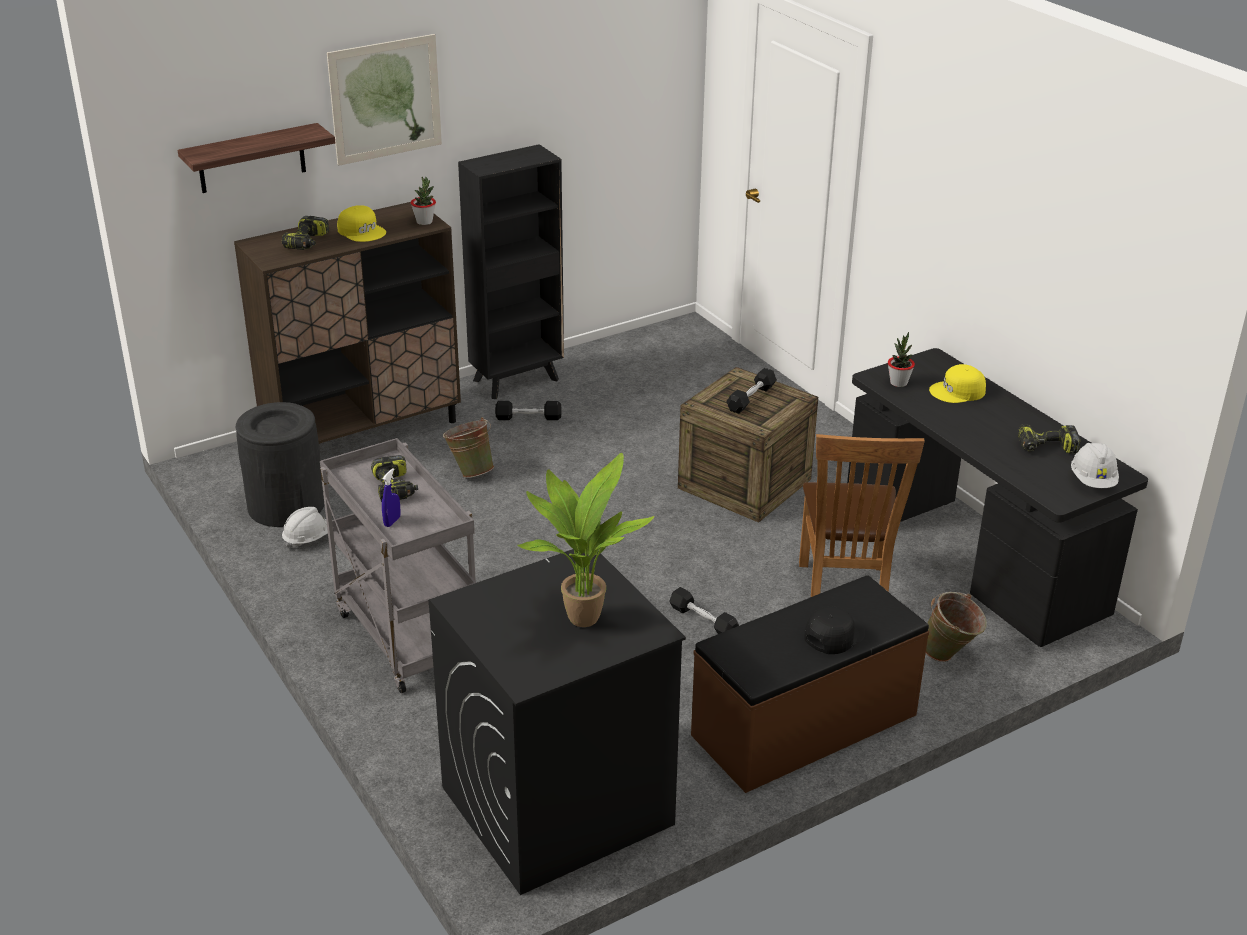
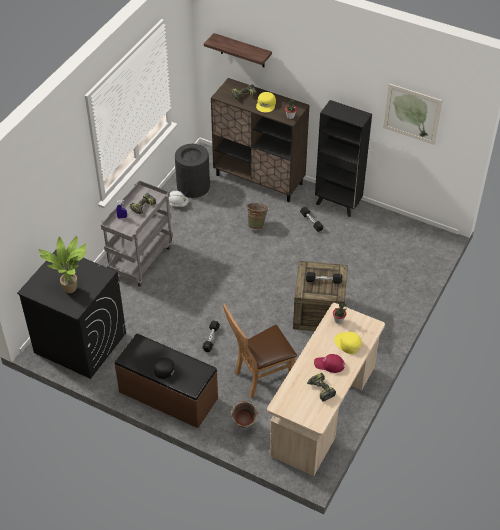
camera: 60 degrees right, 15 degrees up
(385, 99) = (303, 57): picture -> picture (412, 114)
(972, 557) = (324, 412): black desk -> beige desk
(994, 422) = (329, 364): none -> red cap
(1093, 481) = (304, 413): white hard hat -> none

